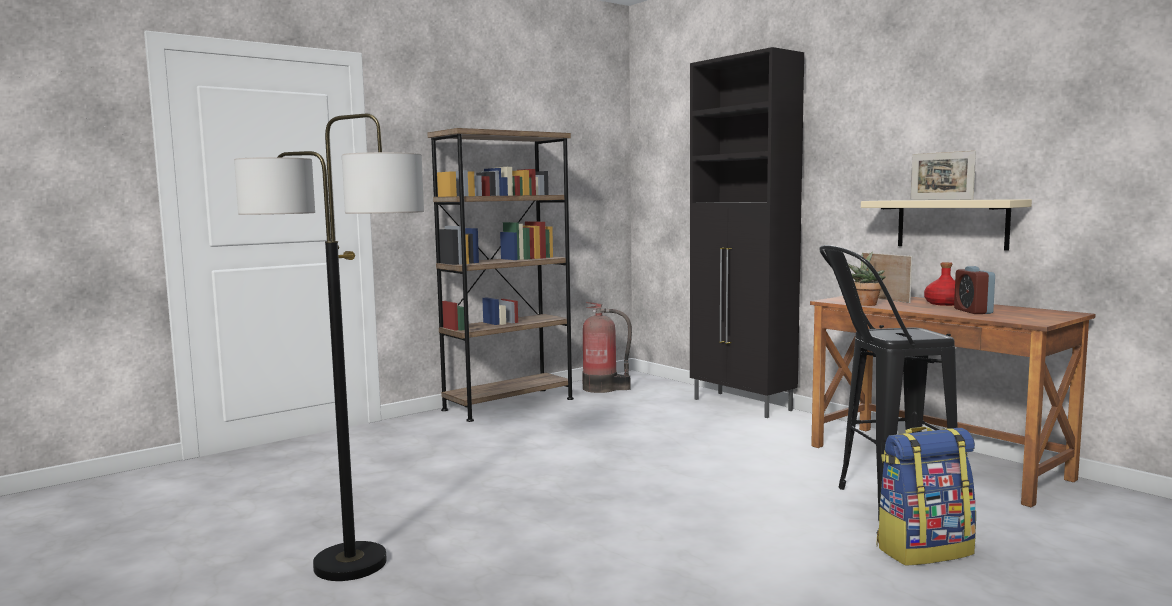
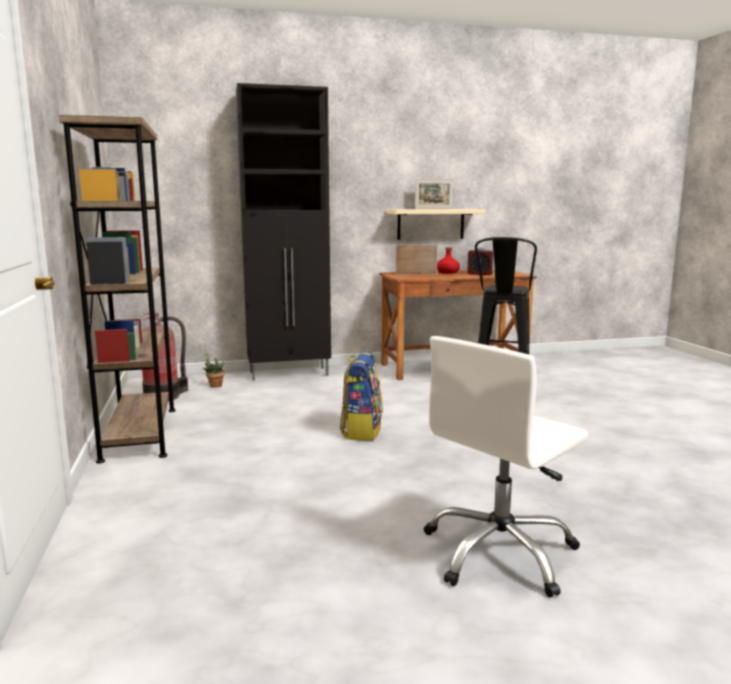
camera: 65 degrees left, 5 degrees up
(350, 564) = (500, 553): floor lamp -> white office chair
(866, 304) = (429, 277): potted plant -> potted plant (214, 385)
(923, 550) = (565, 398): backpack -> backpack (361, 431)

